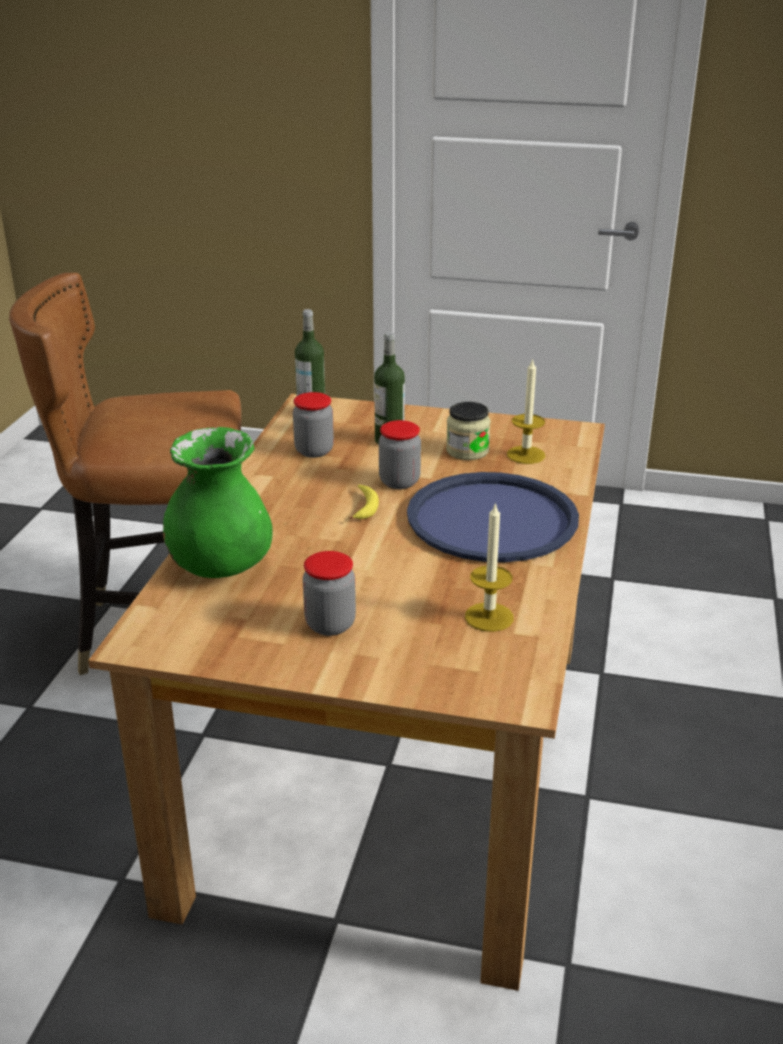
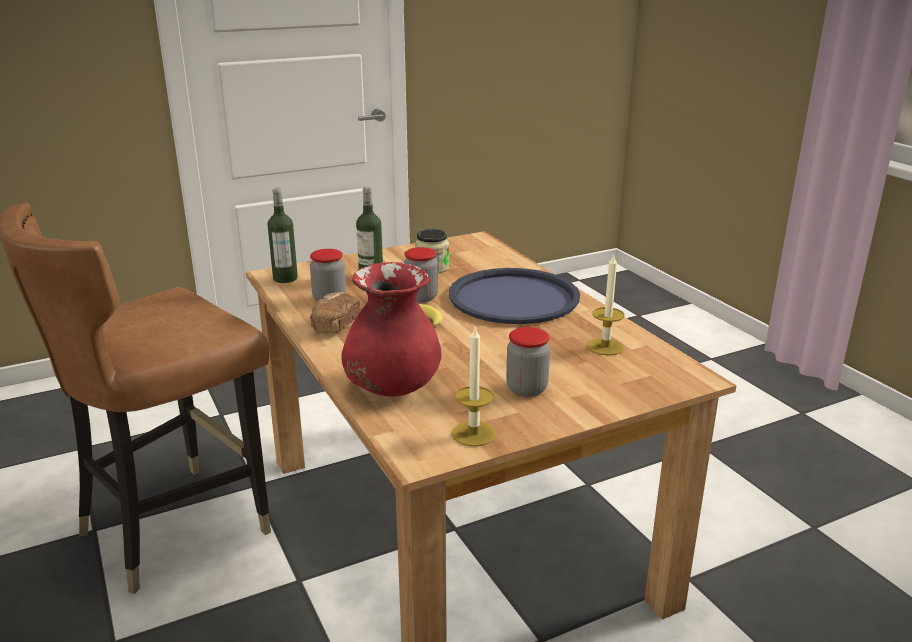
camera: 40 degrees left, 5 degrees down
(221, 566) = (392, 387): green vase -> red vase
(274, 481) = (334, 325): none -> bread
(526, 455) = (471, 259): candle -> candle (473, 433)

